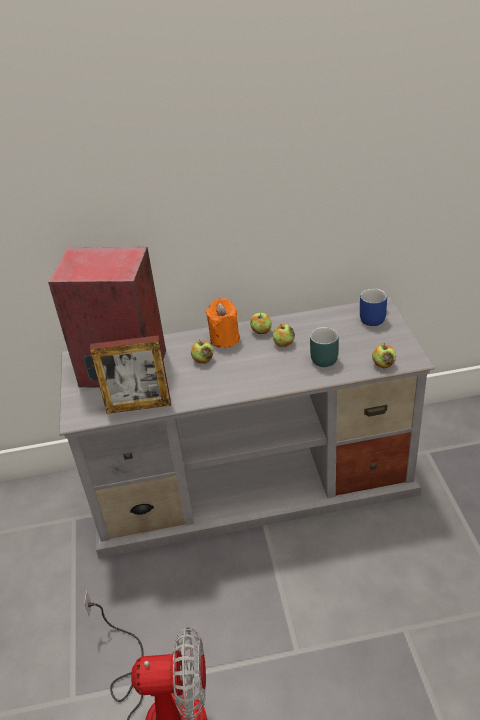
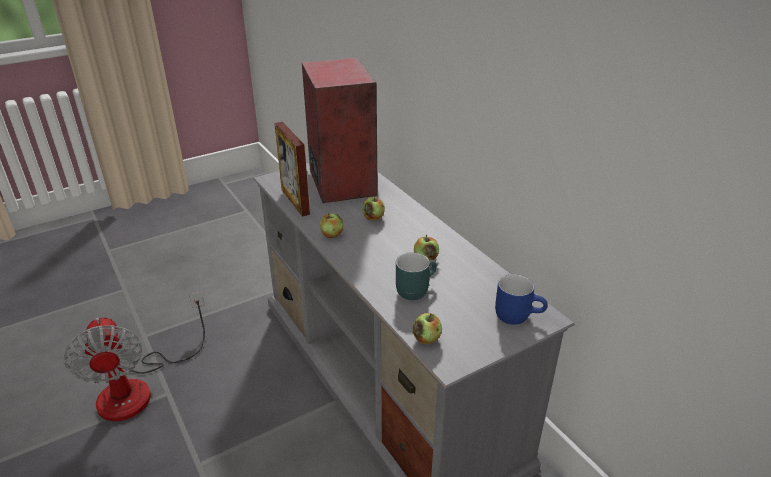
camera: 65 degrees right, 5 degrees down
(224, 339) = (412, 221): orange candle -> none
(261, 331) = (438, 240): apple -> apple (332, 234)

